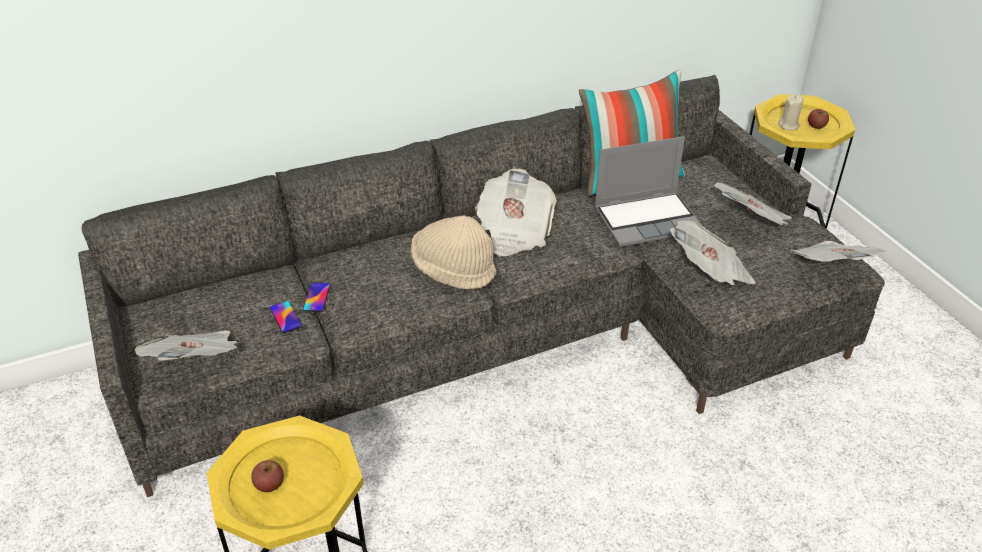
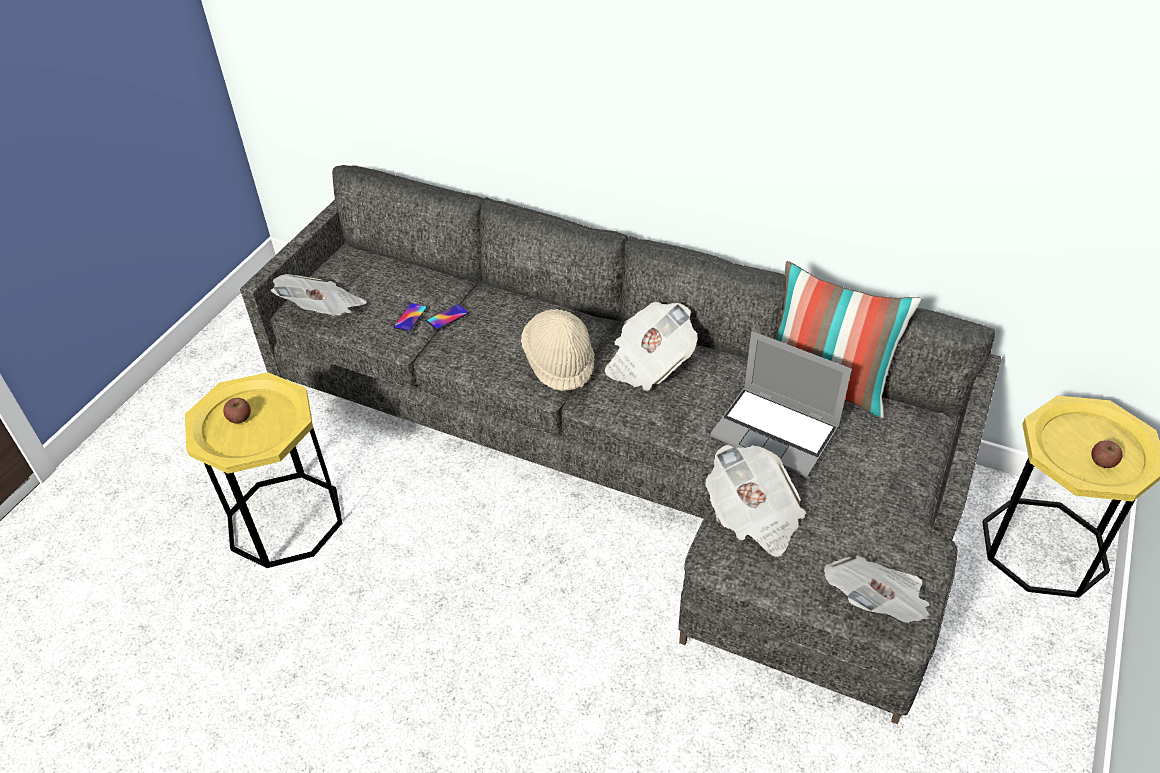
camera: 50 degrees right, 5 degrees up
(751, 222) = (873, 504): newspaper -> none
(788, 125) = (1068, 440): beige candle -> none

